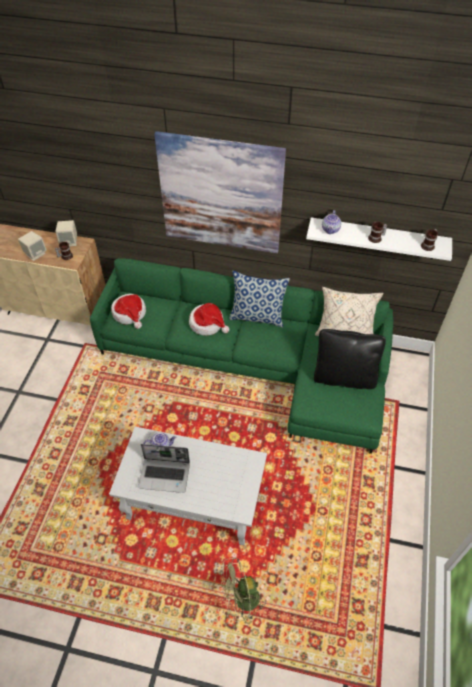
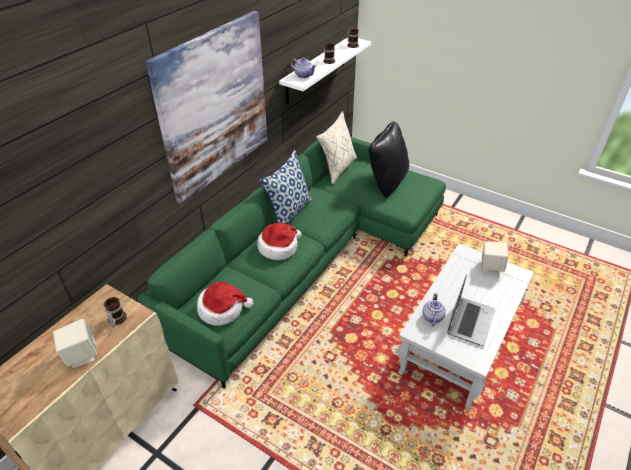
camera: 70 degrees left, 10 degrees down
(69, 242) = (89, 311): beige speaker -> beige speaker (490, 267)
(241, 601) = (566, 334): green fan -> none

